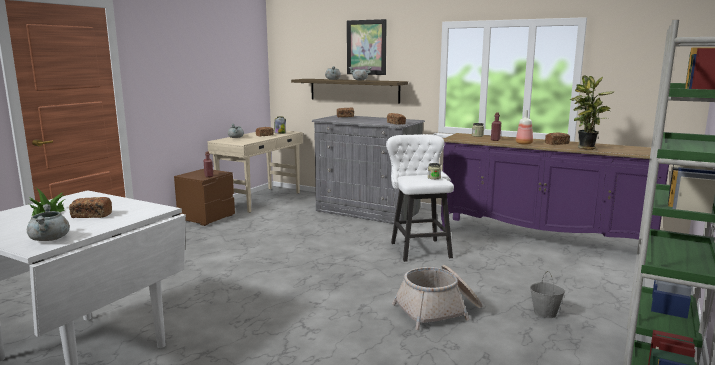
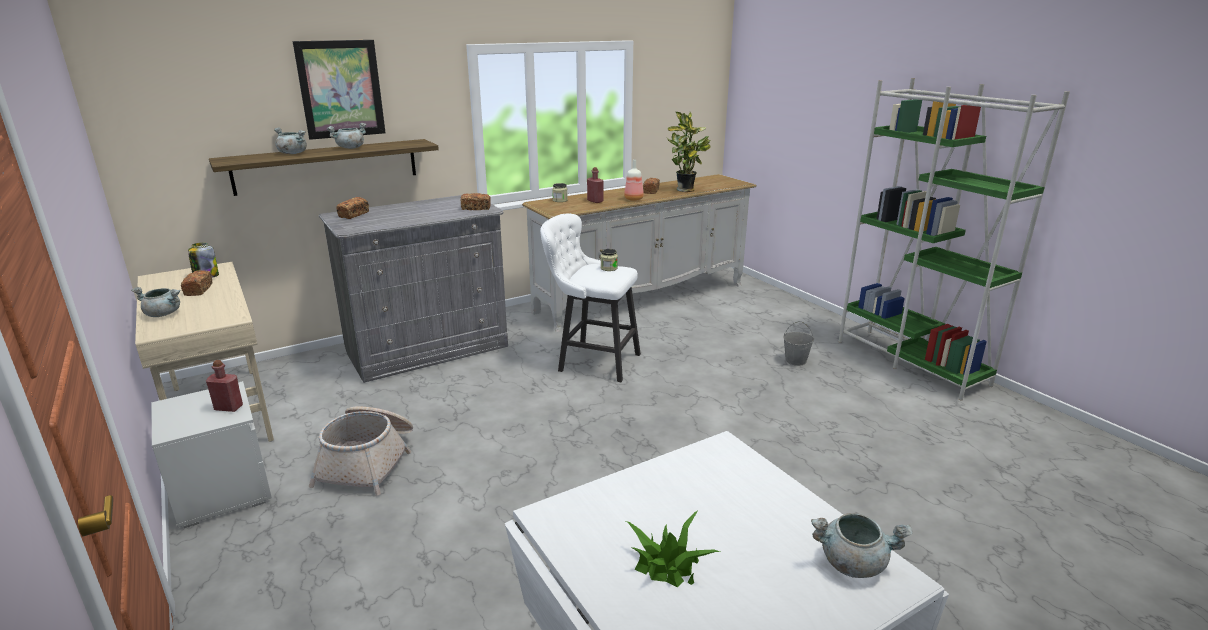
camera: 60 degrees left, 10 degrees up
(91, 215) = (723, 514): bread -> none
(206, 217) = (221, 492): brown nightstand -> white nightstand
(439, 311) = (758, 405): basket -> basket (369, 461)
(541, 240) = (642, 299): purple cabinet -> grey cabinet

